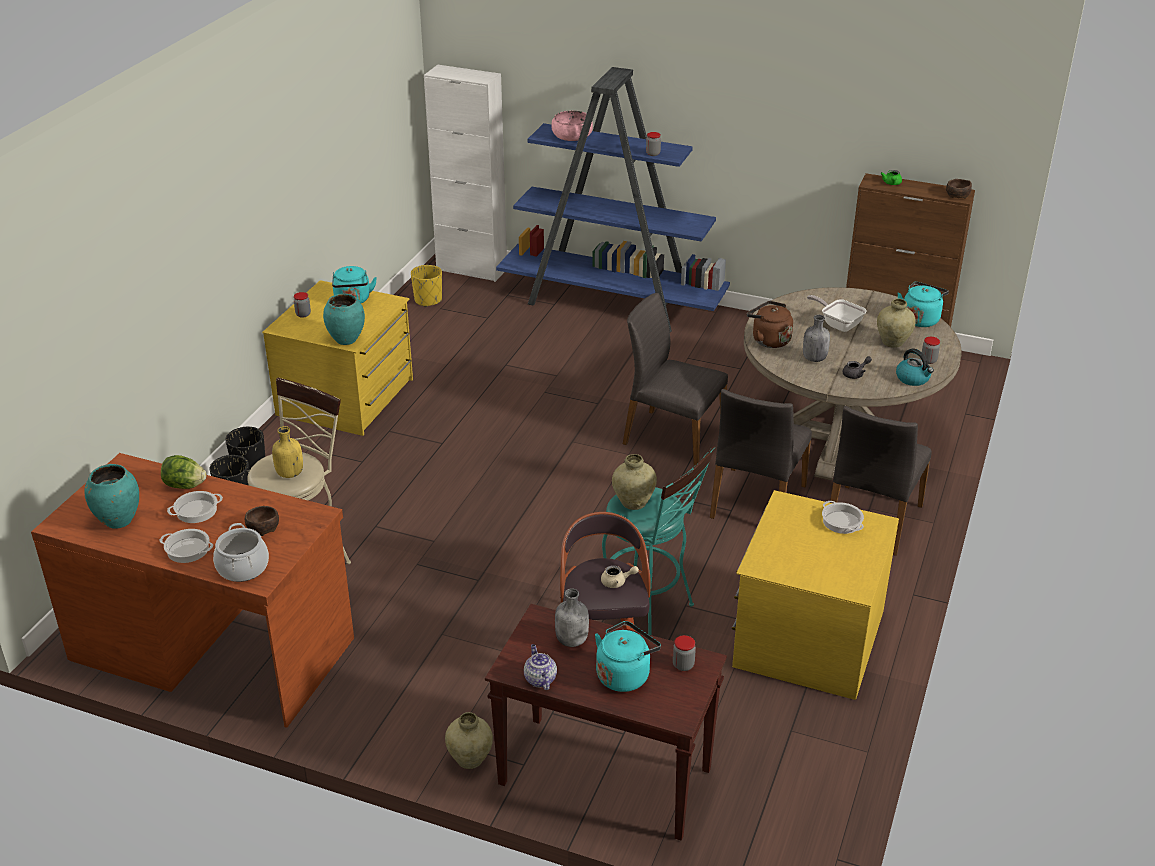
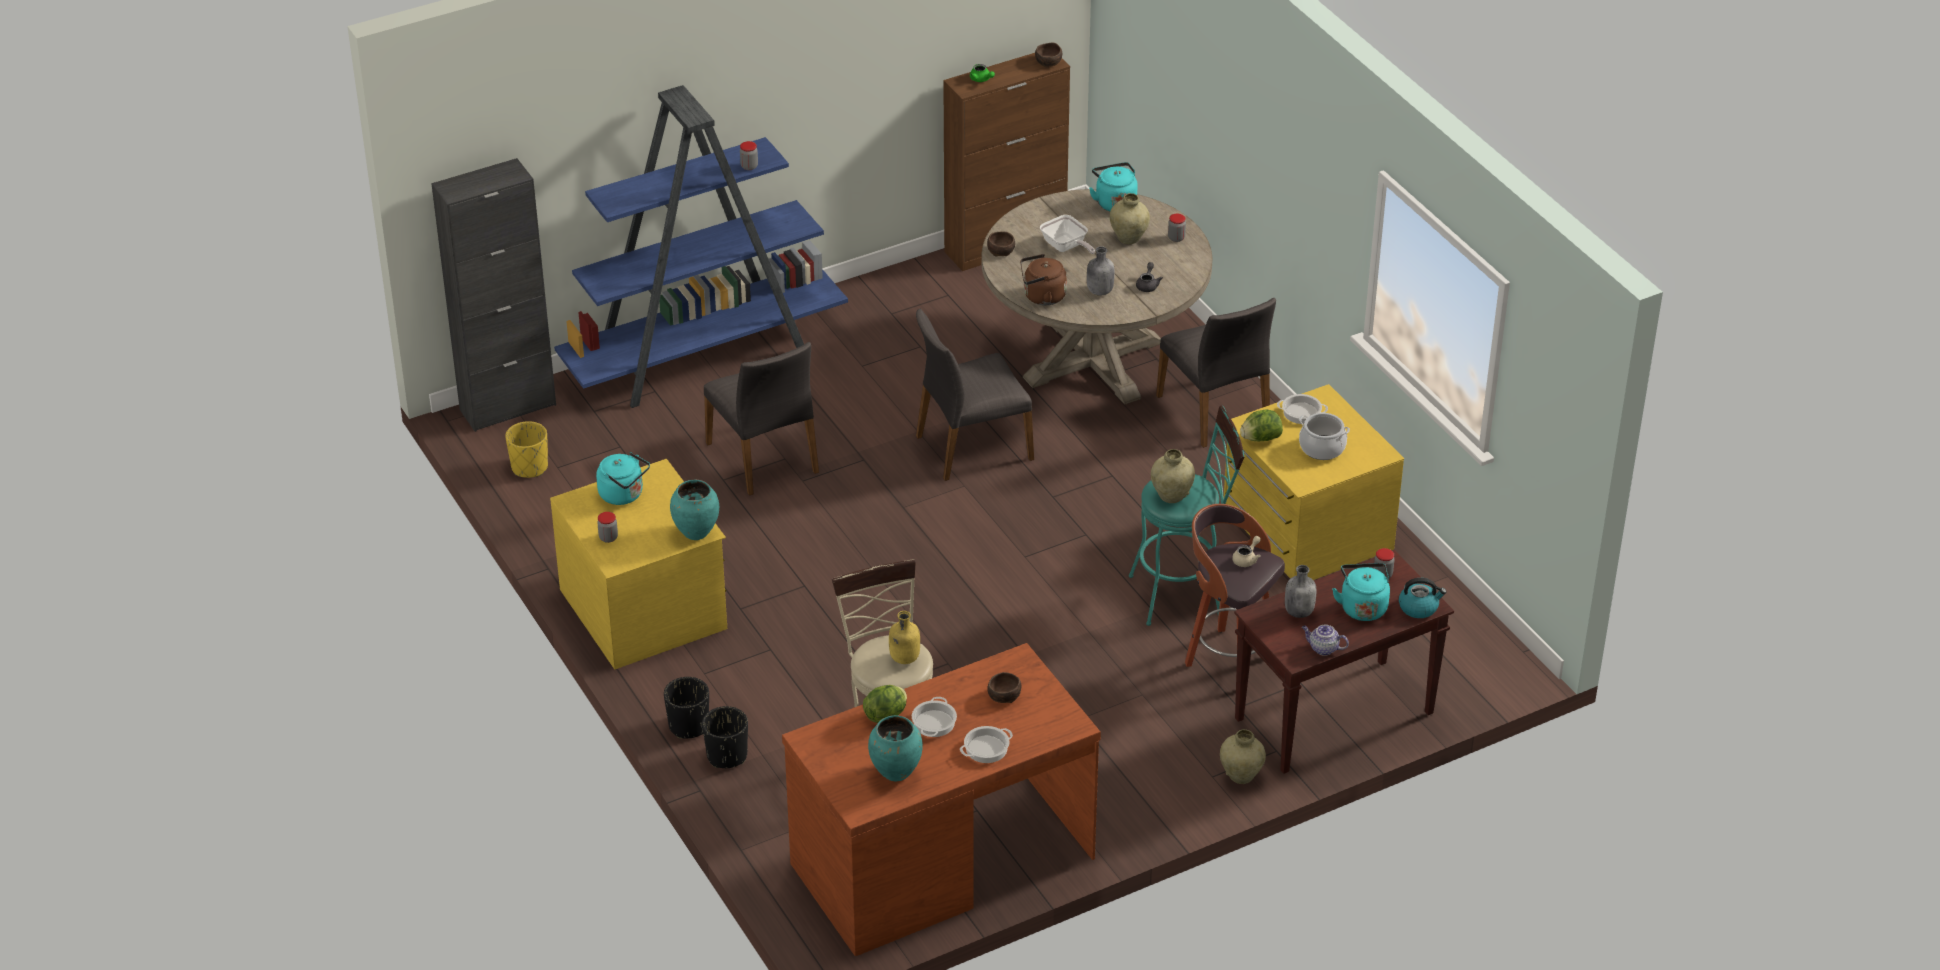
camera: 50 degrees left, 5 degrees up
(242, 568) = (1047, 728): cooking pot -> cooking pot (1322, 448)
(471, 269) = (508, 407): white cabinet -> black cabinet
(572, 136) = (641, 190): pink bowl -> none
(756, 501) = (1118, 455): grey chair -> grey chair (764, 458)
(779, 517) = (1260, 439): none -> lettuce
(791, 303) = (1001, 251): none -> brown bowl
(838, 324) = (1066, 247): frying pan -> frying pan turned 120 degrees counterclockwise
(913, 379) = (1190, 262): kettle -> kettle (1419, 607)

